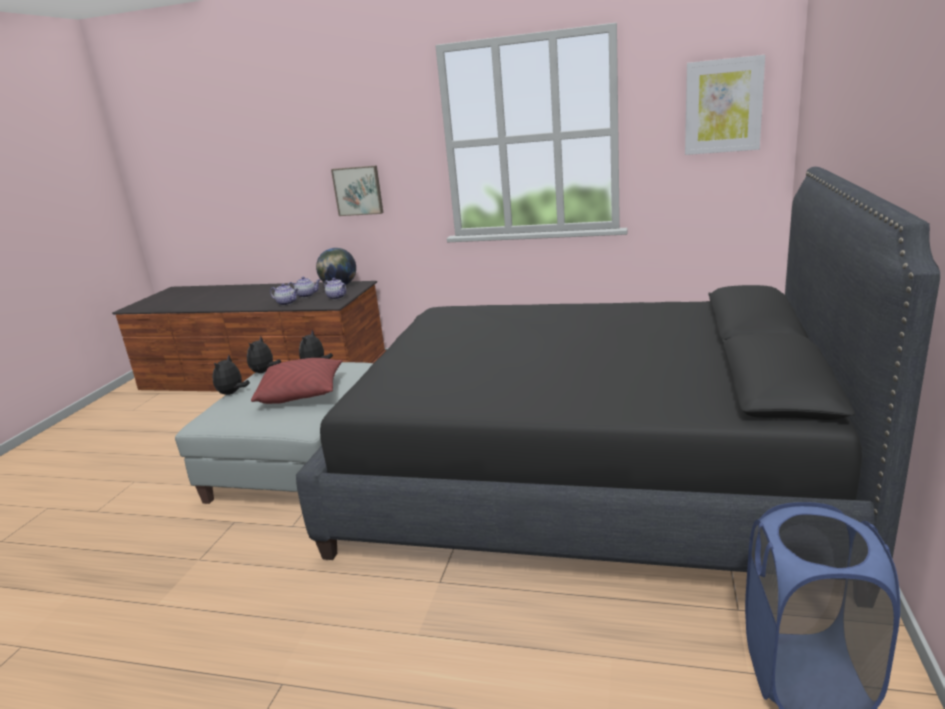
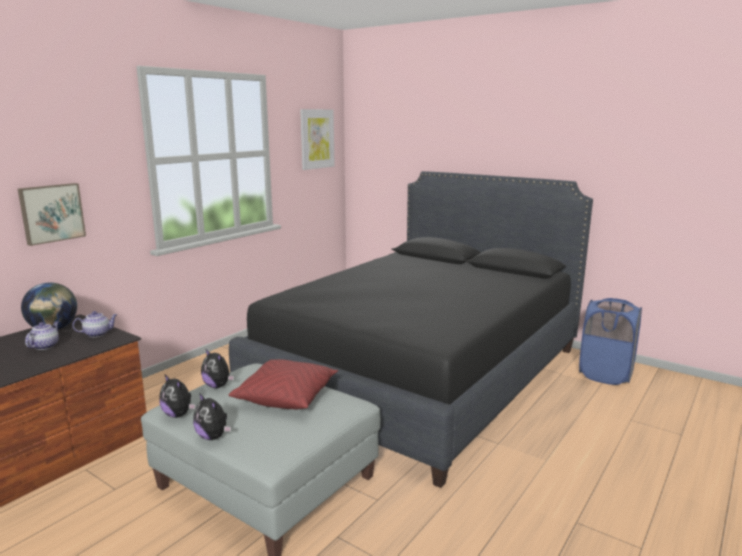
camera: 70 degrees left, 5 degrees down
(287, 303) = (49, 357): teapot -> none

